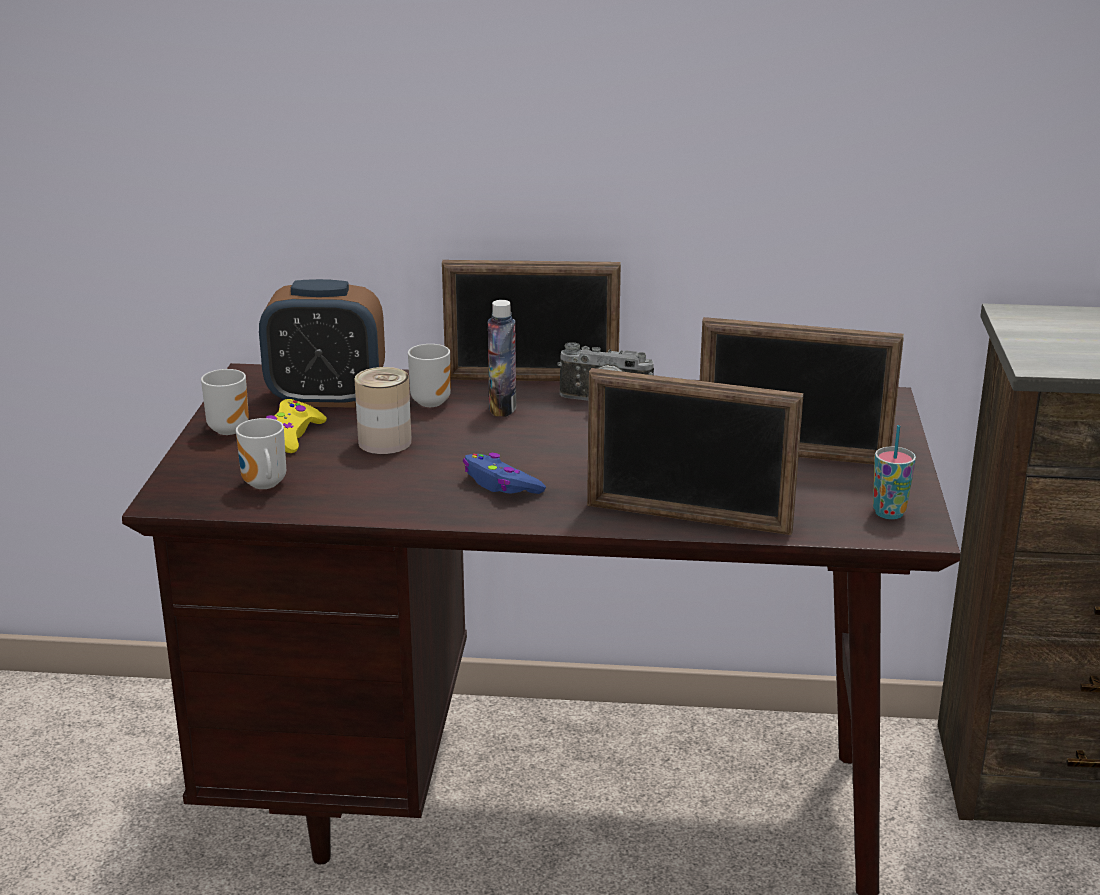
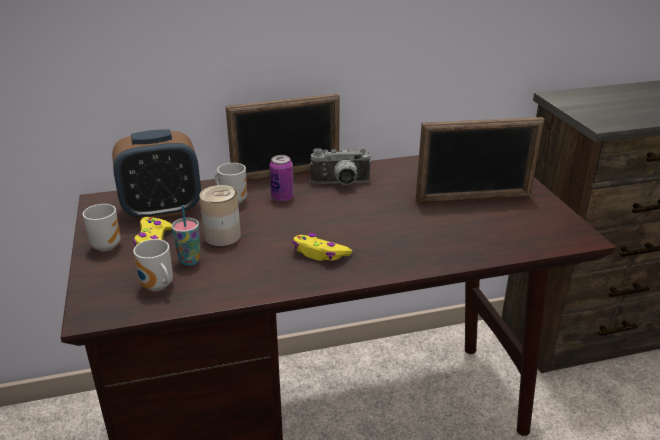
camera: 20 degrees left, 5 degrees up
(501, 485) = (320, 254): blue game controller -> yellow game controller
(502, 408) = (282, 197): bottle -> can
(688, 519) = (451, 255): picture frame -> none
(889, 513) = (557, 228): cup -> cup (189, 261)

